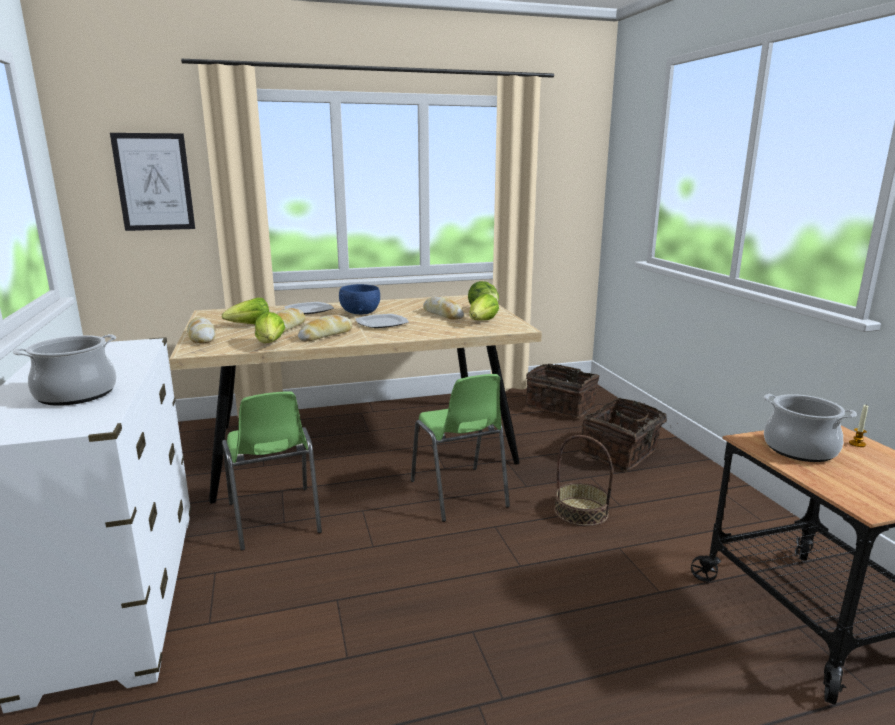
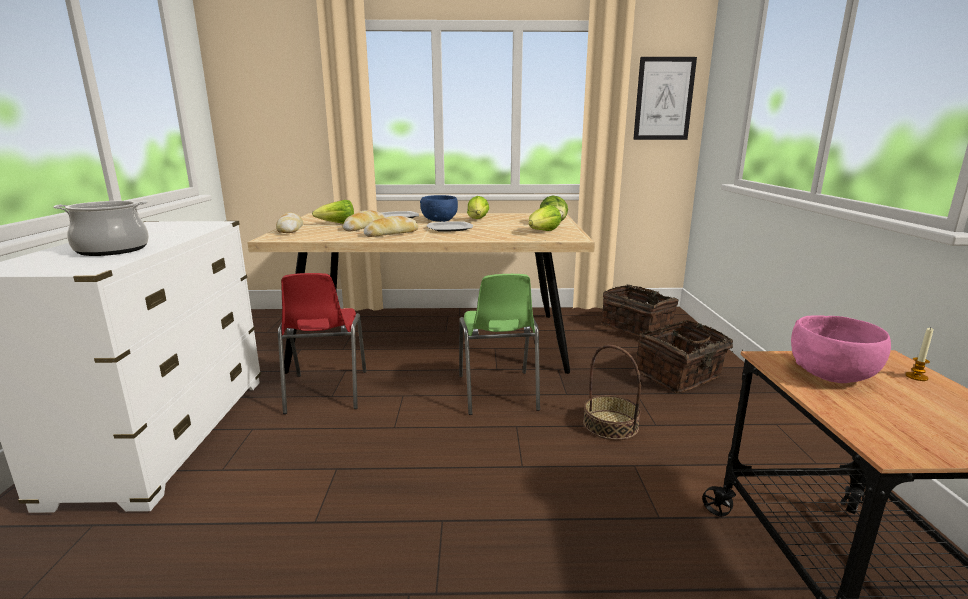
camera: 15 degrees right, 0 degrees up
(154, 182) = (283, 103): picture -> picture (664, 99)
(270, 344) = (338, 237): lettuce -> lettuce (477, 220)
(274, 518) = (326, 392): green chair -> red chair
(443, 314) = (512, 225): bread -> none
(800, 449) = (832, 374): cooking pot -> pink bowl

